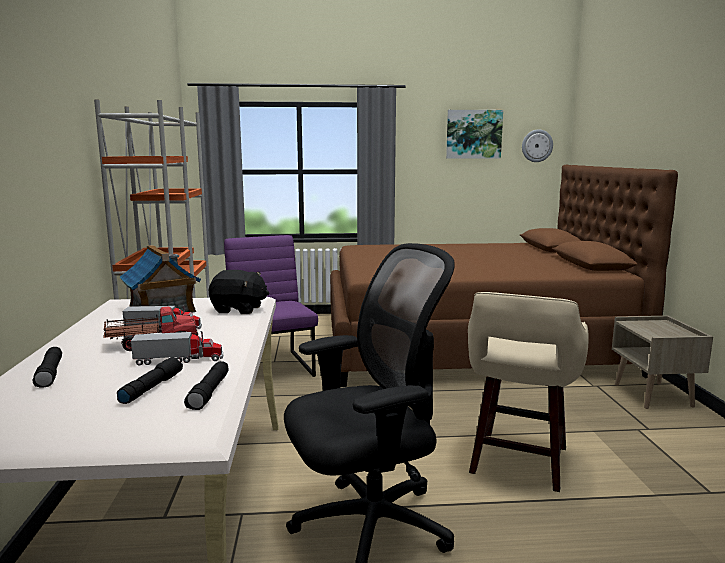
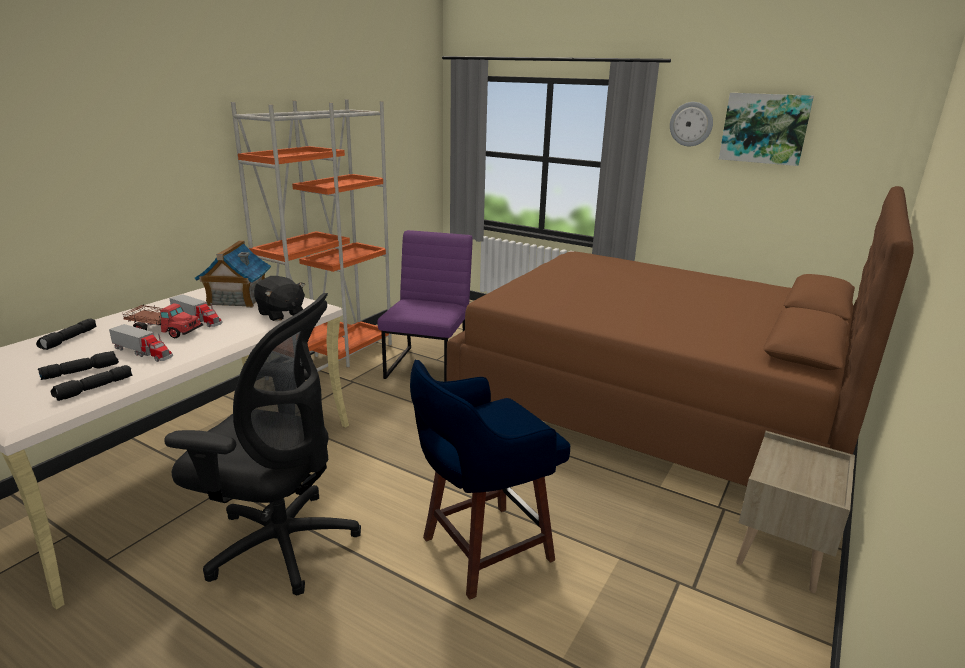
camera: 35 degrees right, 10 degrees up
(518, 463) = (482, 551): beige stool -> blue stool
(537, 146) = (864, 152): wall clock -> wall clock (691, 124)

